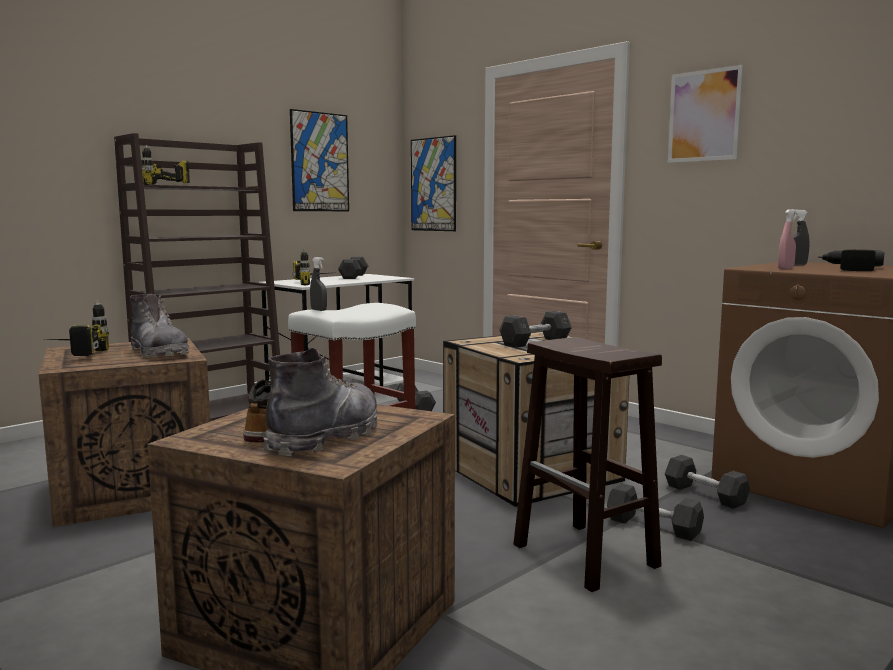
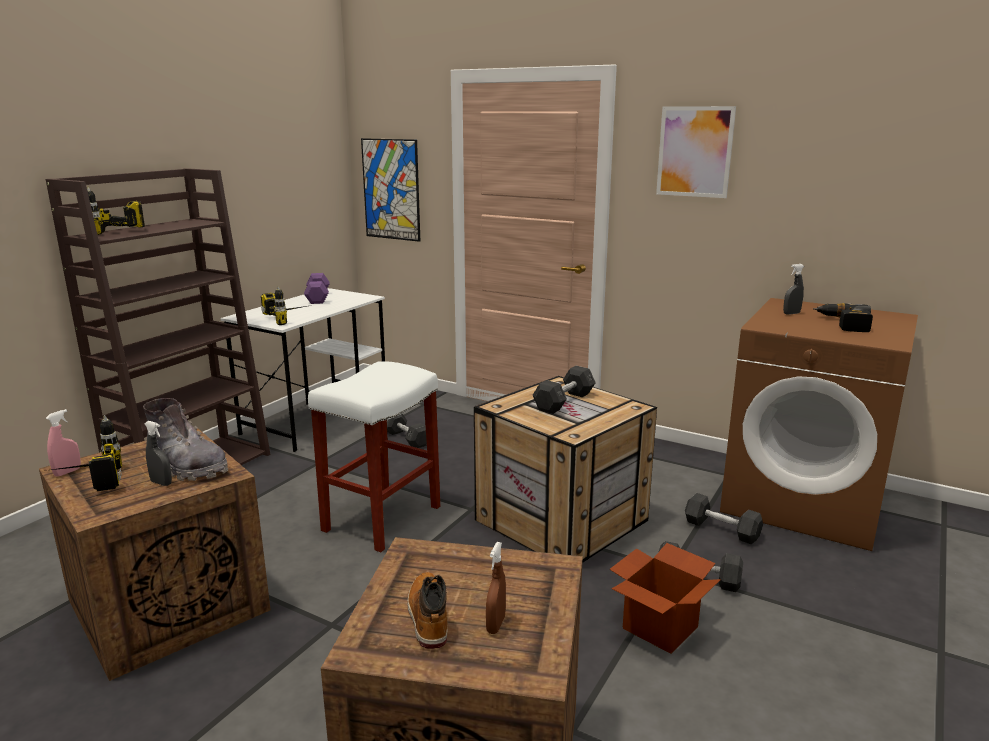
camera: 15 degrees left, 10 degrees up
(318, 310) = (345, 389): grey spray bottle -> grey spray bottle (161, 483)
(320, 162) = (270, 174): picture -> none
(326, 438) = (496, 624): grey boot -> brown spray bottle
(353, 276) = (318, 297): grey dumbbell -> purple dumbbell
(587, 556) = (660, 627): brown stool -> cardboard box
(786, 268) = (793, 327): pink spray bottle -> pink spray bottle (67, 472)

